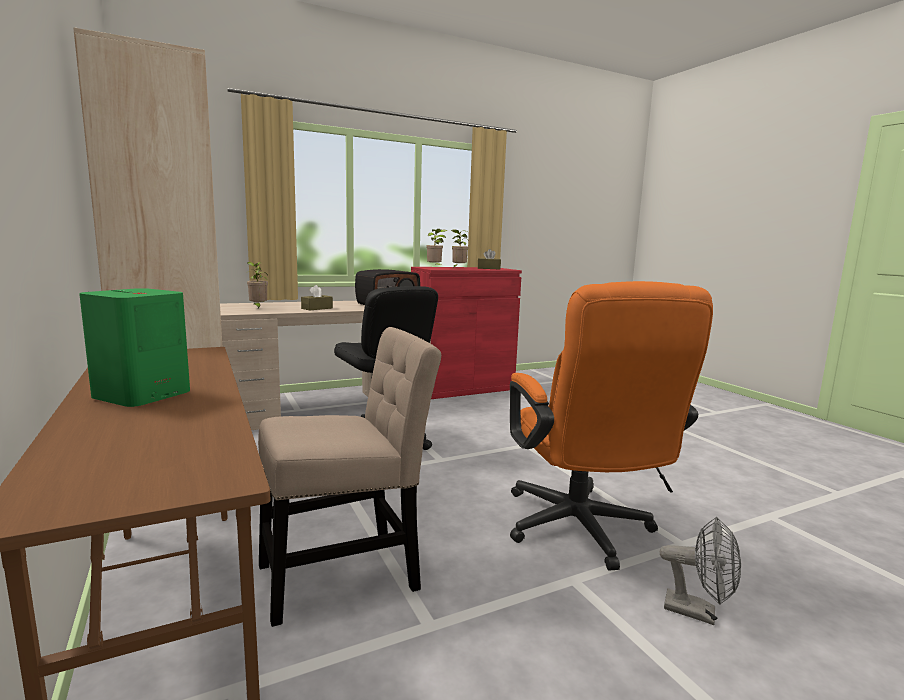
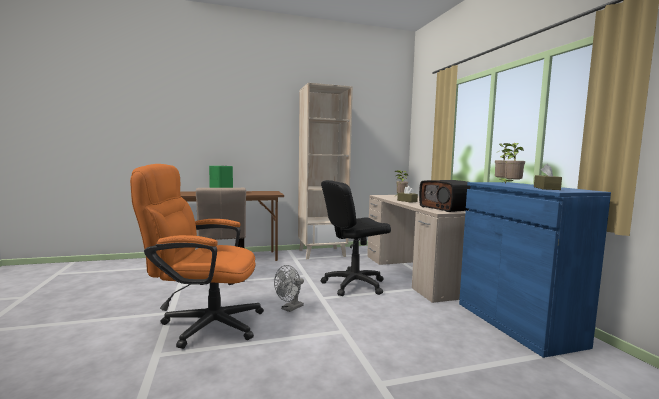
camera: 100 degrees right, 5 degrees down
(461, 388) = (517, 323): red cabinet -> blue cabinet
(698, 612) = (110, 336): grey fan -> grey fan (290, 309)

